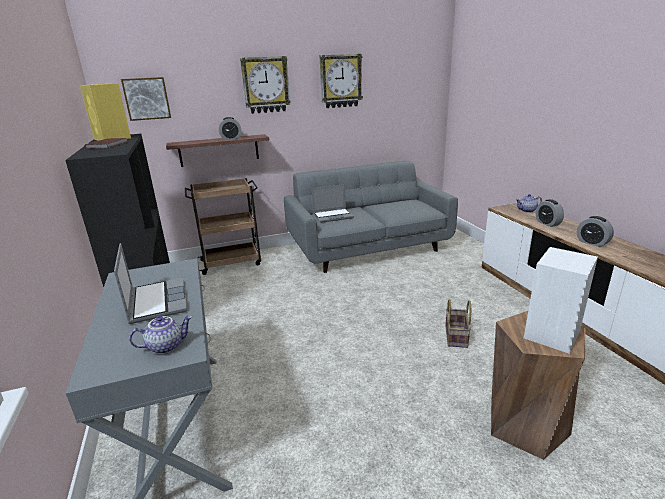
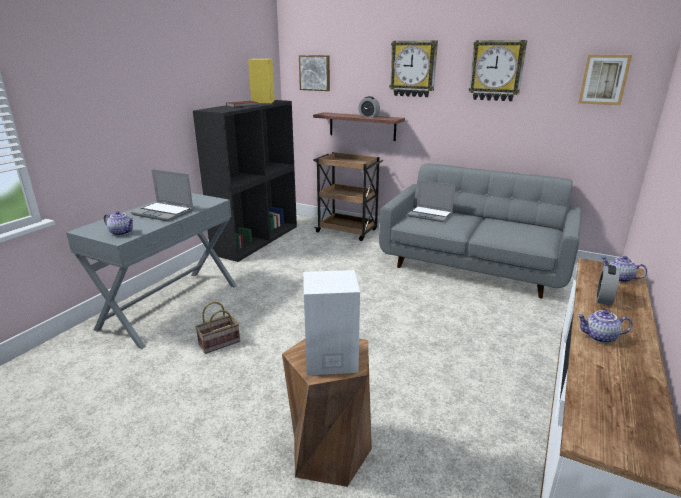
camera: 45 degrees right, 0 degrees up
(156, 301) = (164, 212): laptop -> laptop turned 90 degrees clockwise
(414, 82) = (604, 79): none -> picture
(457, 337) = (406, 368): basket -> basket (218, 343)
(592, 243) = (599, 337): alarm clock -> teapot

